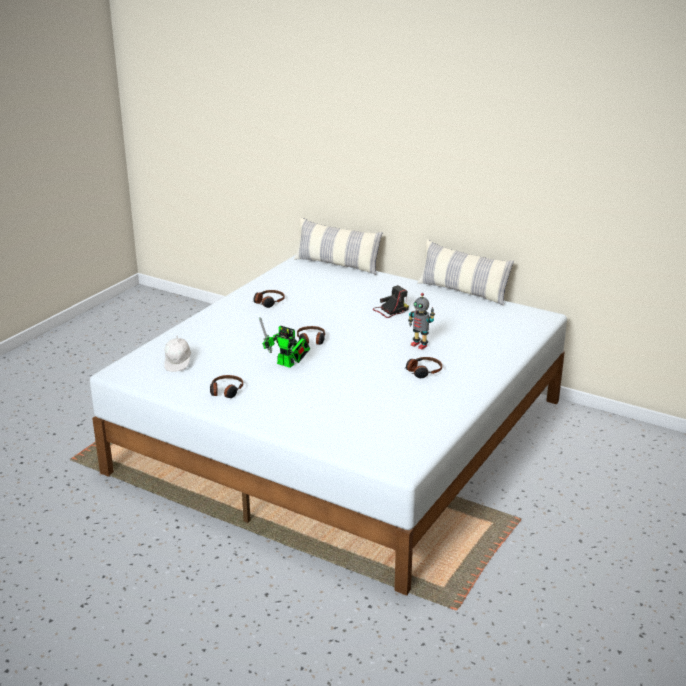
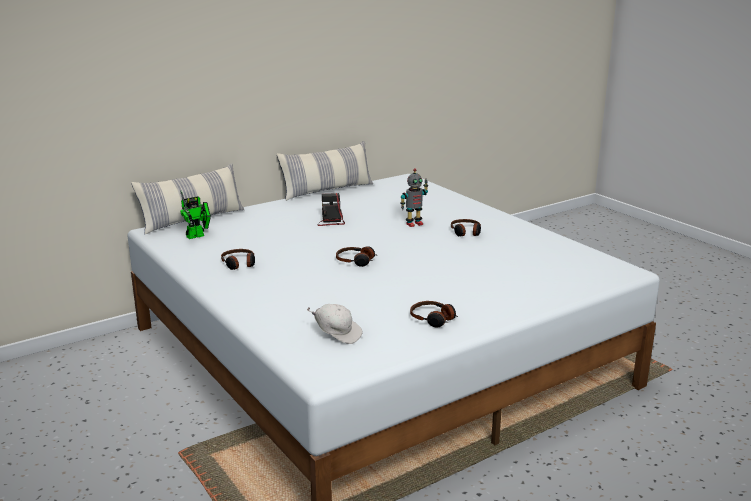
camera: 65 degrees left, 5 degrees down
(288, 364) = (400, 280): toy robot -> toy robot (198, 235)

